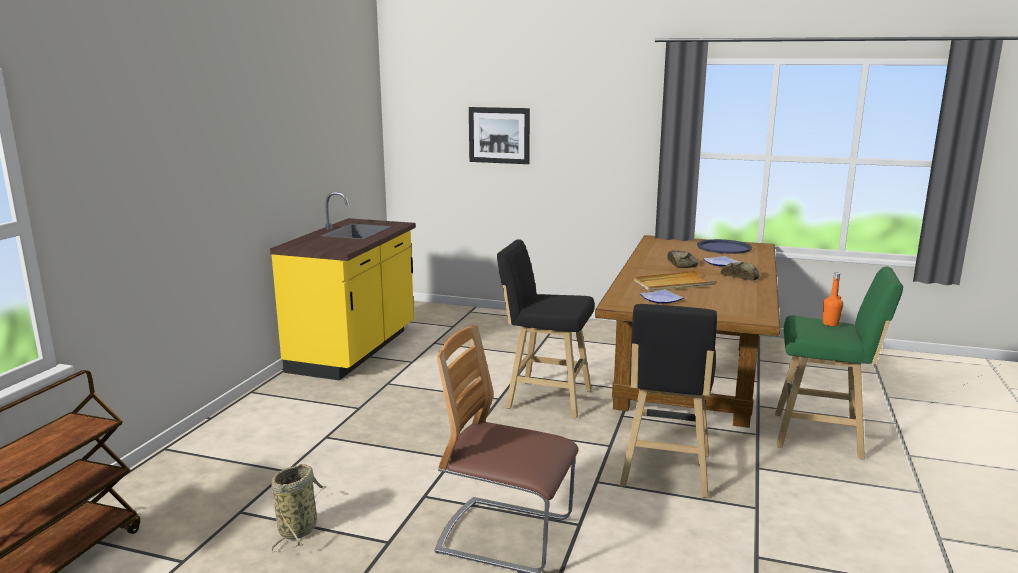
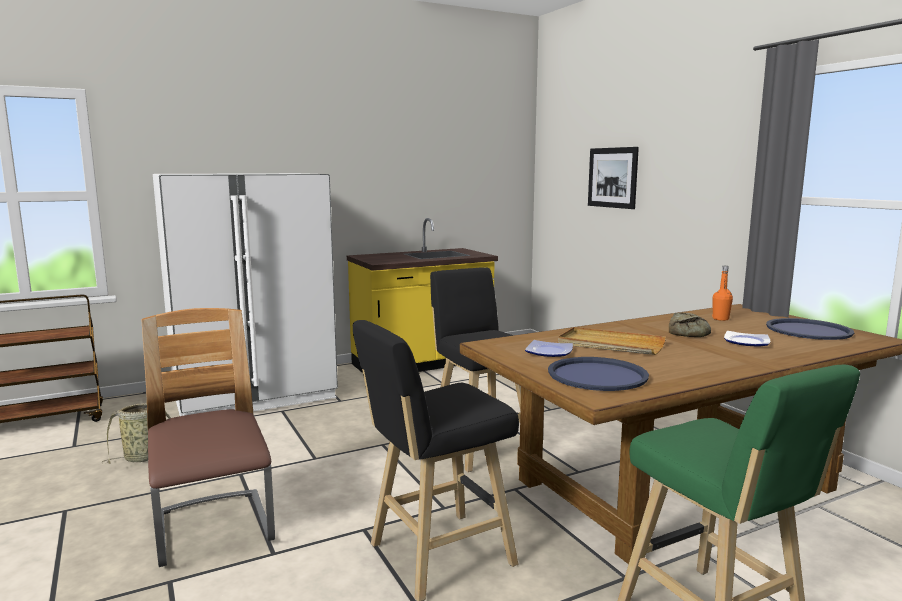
camera: 45 degrees right, 5 degrees down
(256, 435) = (254, 395): none -> white fridge
(725, 306) = (597, 375): none -> blue tray
(740, 276) = (728, 357): bread -> none
(830, 324) = (733, 441): orange bottle -> orange bottle (720, 319)

